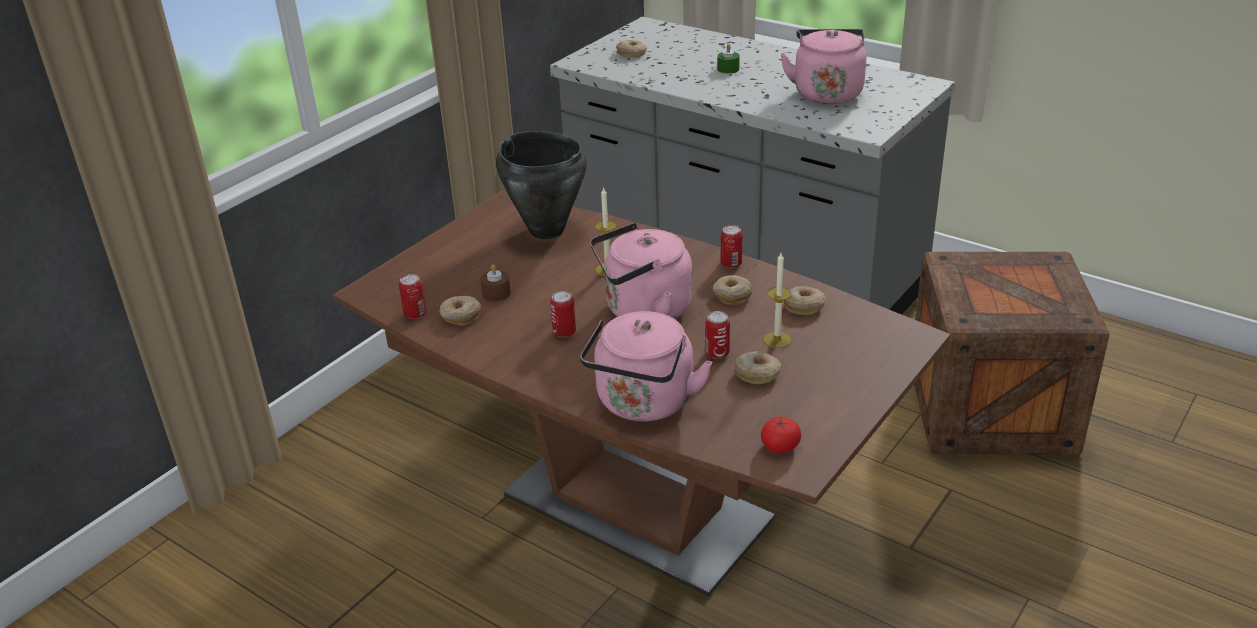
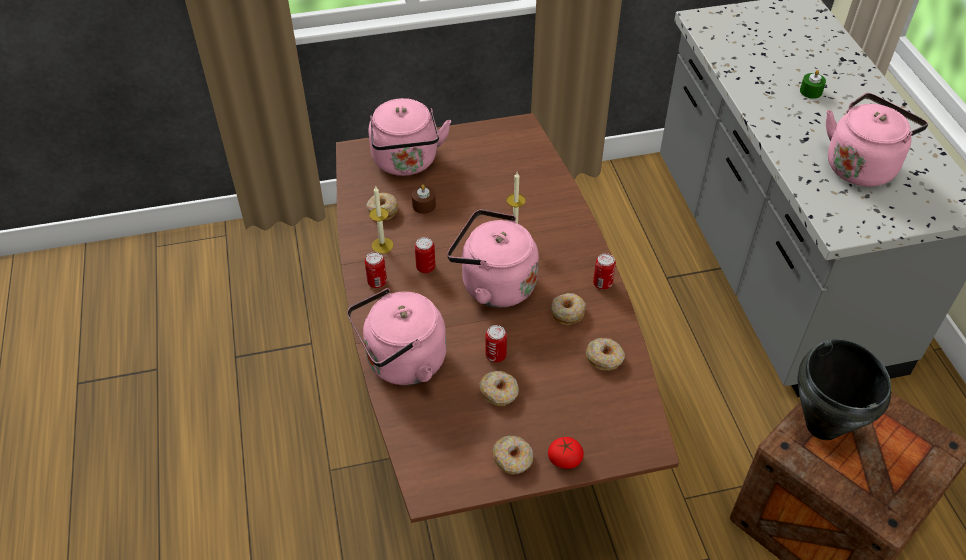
camera: 40 degrees right, 15 degrees up
(415, 314) = (360, 190): can -> can (377, 282)
(432, 274) = (406, 162): none -> pink kettle
(546, 230) = (517, 169): black cooking pot -> black cooking pot (823, 425)
(632, 54) = (753, 32): donut -> donut (513, 459)
(777, 340) = (548, 374): candle -> candle (382, 245)
(780, 446) = (439, 462): tomato -> tomato (565, 459)

